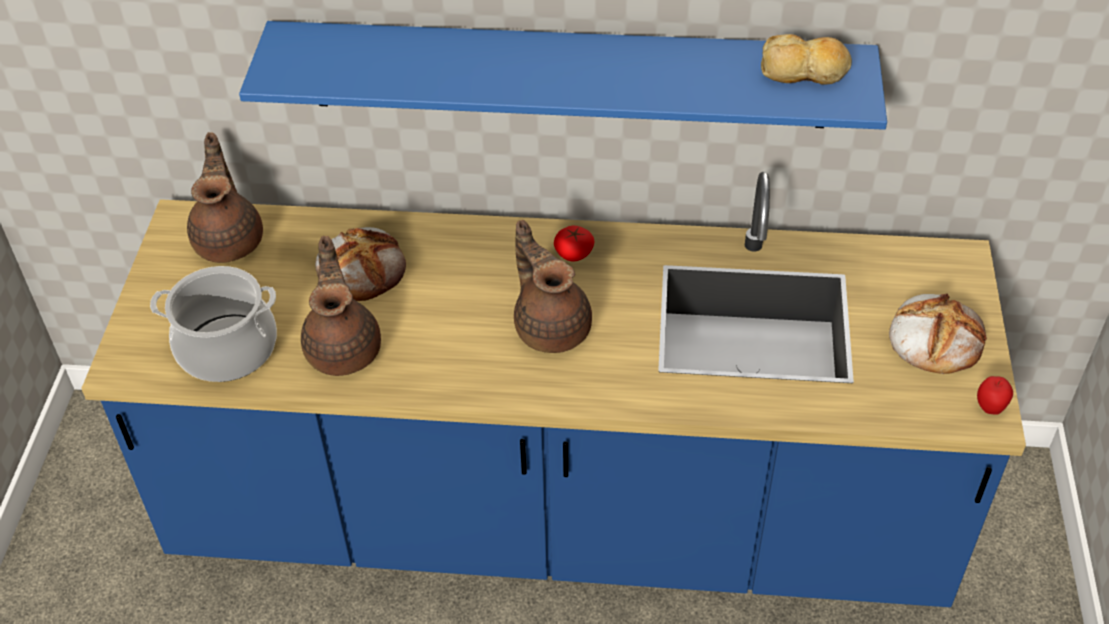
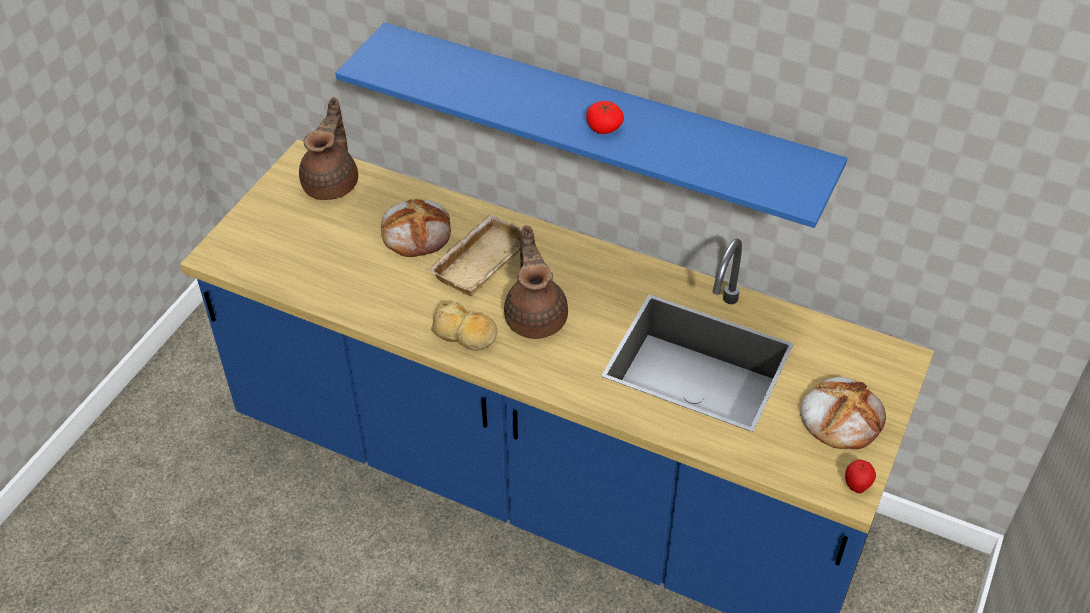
camera: 20 degrees right, 0 degrees up
(227, 349) = (292, 265): cooking pot -> none
(344, 348) = (375, 288): brown teapot -> none
(452, 279) = (480, 259): none -> beige tray
(574, 253) = (583, 265): tomato -> tomato (604, 127)
(804, 71) = (772, 164): bread -> bread (465, 334)

